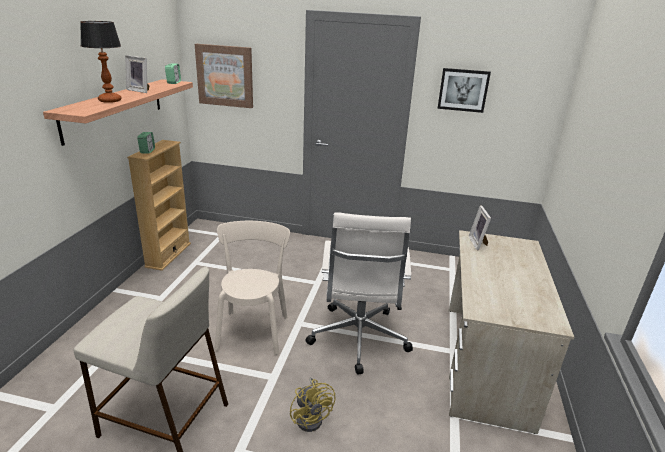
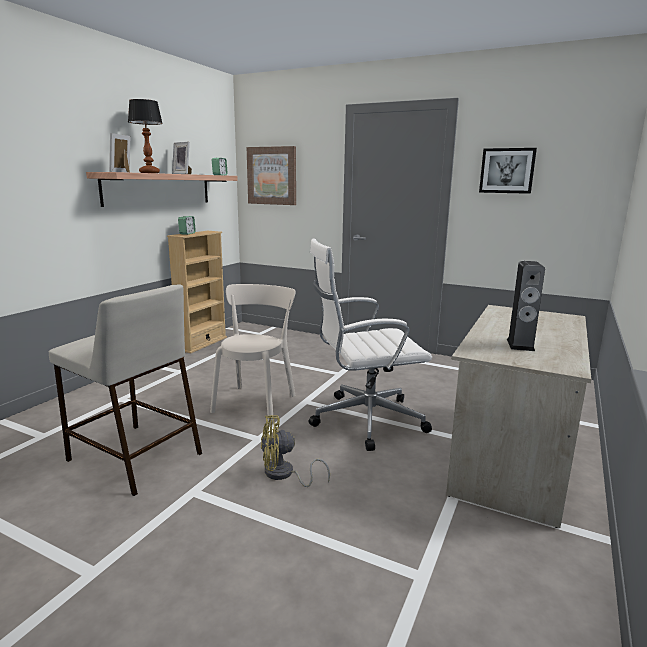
camera: 15 degrees right, 10 degrees down
(312, 417) = (284, 475): yellow fan -> yellow fan turned 90 degrees clockwise
(358, 339) = (364, 420): white office chair -> white office chair turned 60 degrees clockwise
(478, 243) = (506, 313): picture frame -> picture frame (124, 172)
(508, 293) = (520, 345): none -> speaker

